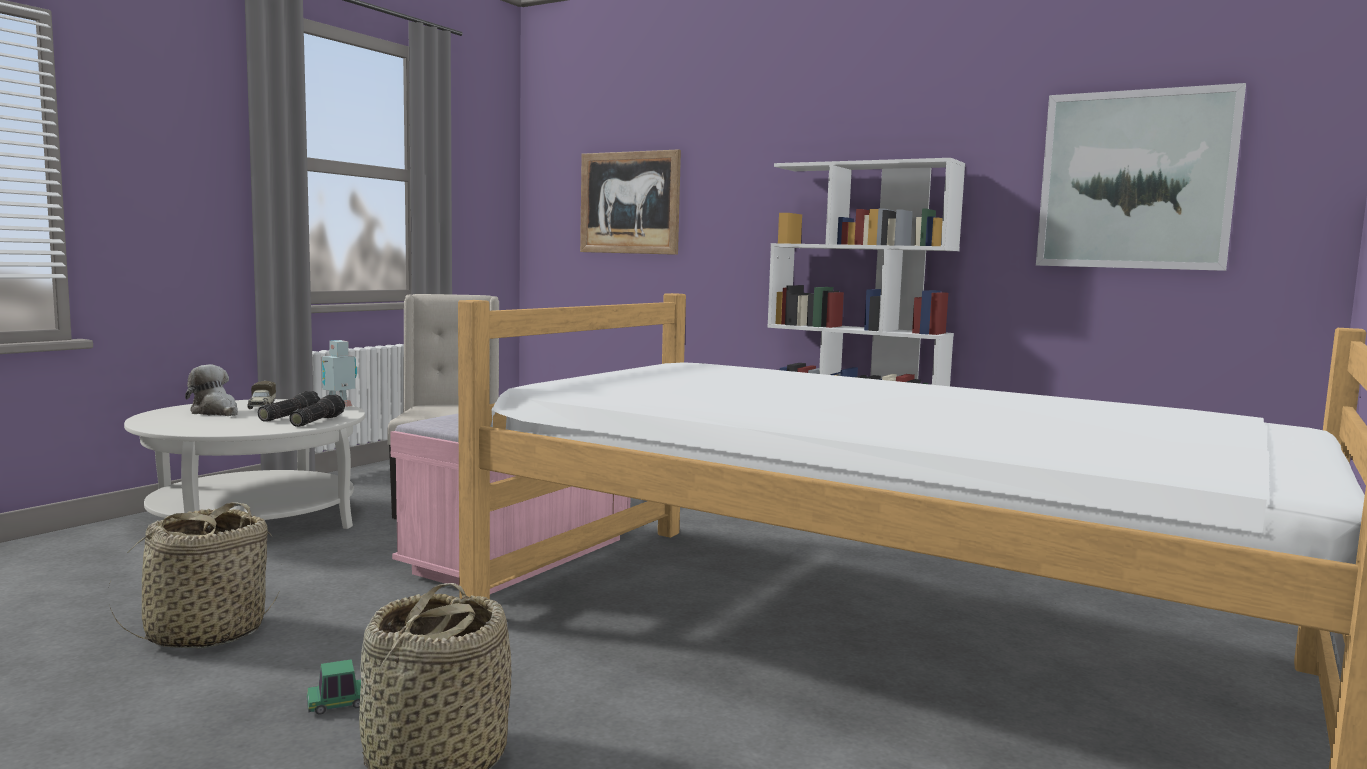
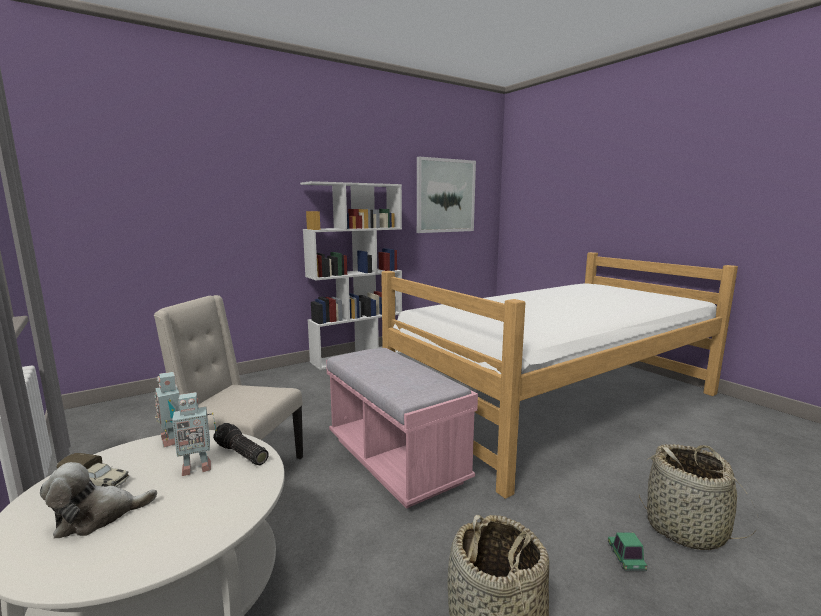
camera: 65 degrees left, 5 degrees up
(289, 417) = (195, 468): flashlight -> toy robot
(629, 203) = (163, 202): picture -> none

